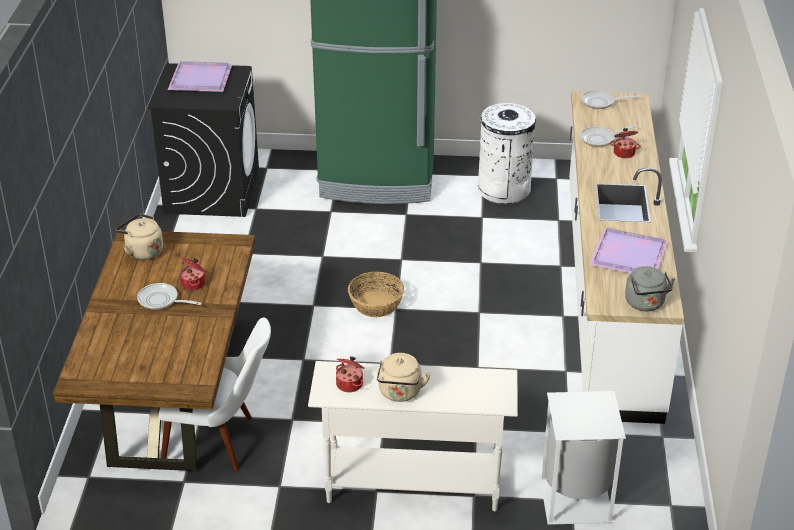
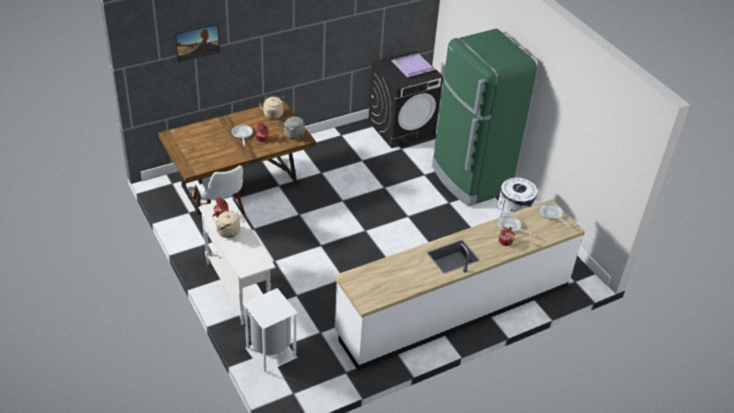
camera: 55 degrees right, 5 degrees up
(39, 198) = (198, 49): none -> picture
(375, 304) = (362, 222): basket -> none
(627, 254) = (402, 273): purple tray -> none
(646, 304) = (362, 295): grey kettle -> grey kettle (293, 135)

